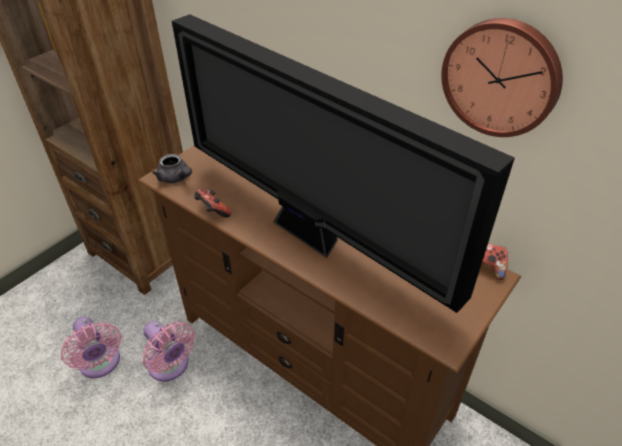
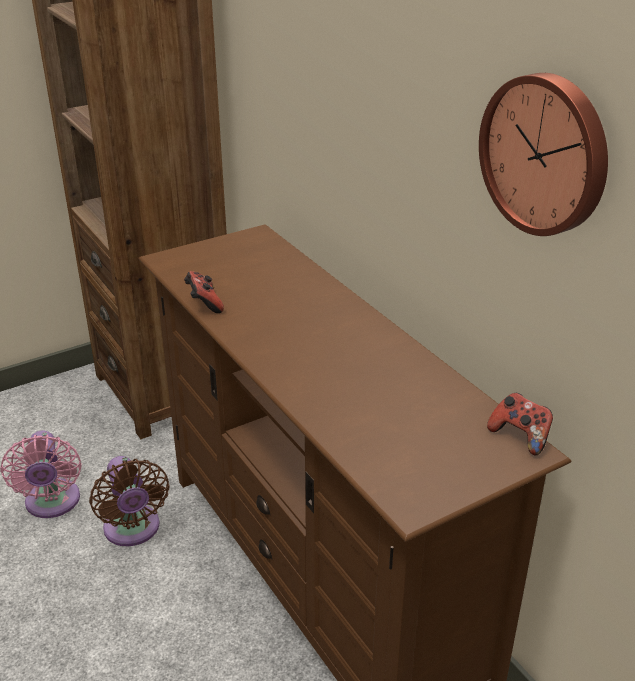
camera: 20 degrees right, 10 degrees down
(170, 367) = (133, 530): pink fan -> brown fan
(176, 178) = (182, 263): grey teapot -> none
(310, 236) = (306, 353): television -> none

